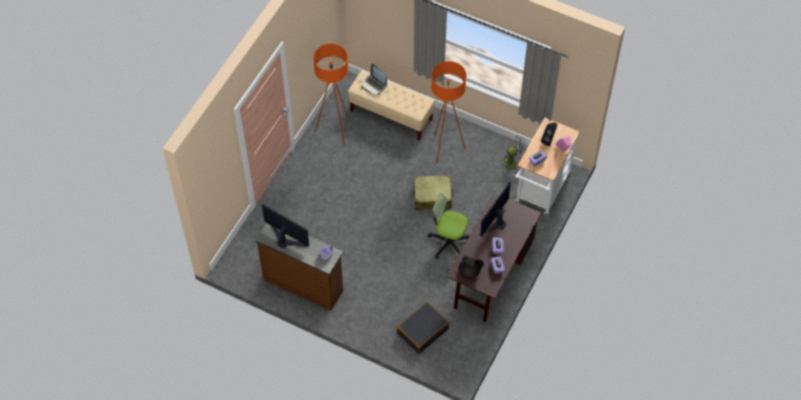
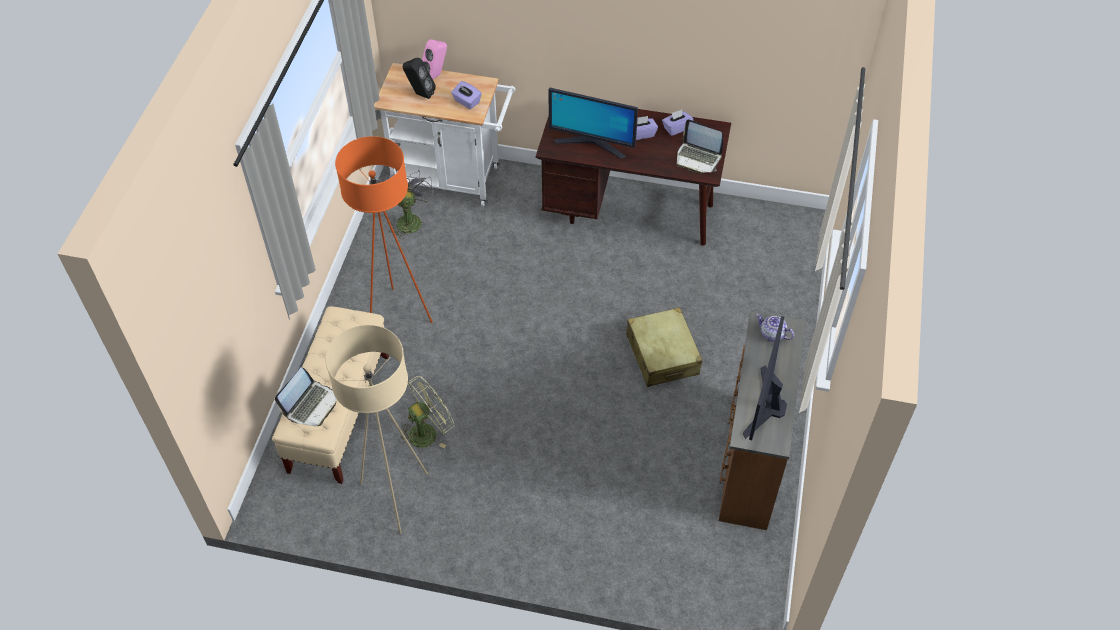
camera: 105 degrees left, 5 degrees down
(335, 131) = (396, 497): orange floor lamp -> beige floor lamp
(368, 150) = (427, 431): none -> green fan
(422, 331) = (761, 275): black suitcase -> none
(433, 196) = (503, 313): beige suitcase -> beige suitcase (662, 354)
(448, 242) = (587, 274): office chair -> none
(470, 271) = (698, 158): black teapot -> laptop

